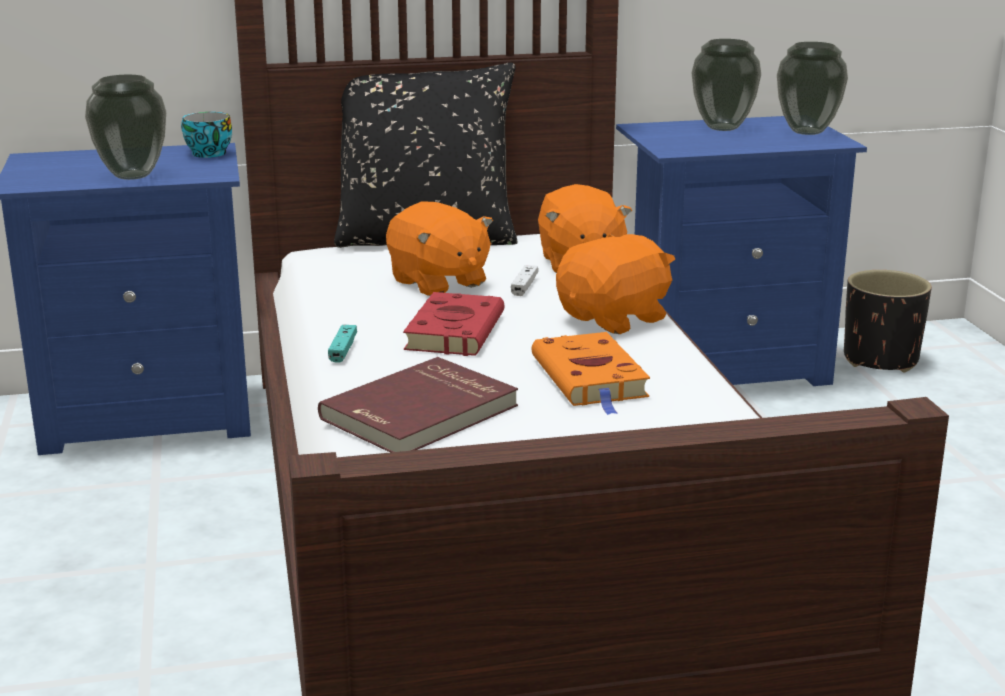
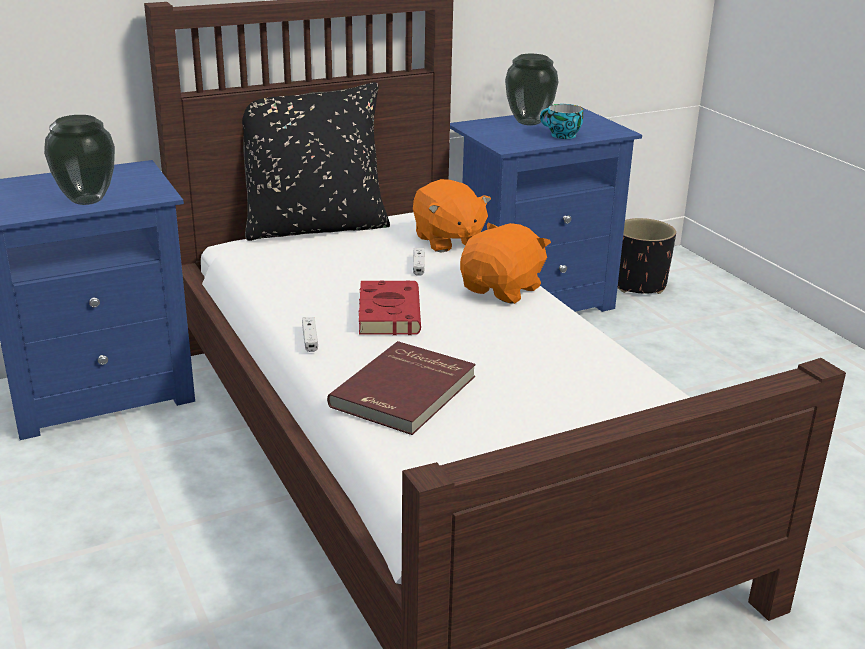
camera: 15 degrees left, 5 degrees up
(206, 154) = (136, 173): cup -> cup (561, 135)
(343, 350) = (310, 339): turquoise game controller -> white game controller
(438, 282) = (349, 268): orange plush toy -> none
(591, 379) = (516, 347): orange book -> none
(807, 132) = (592, 123): vase -> none

